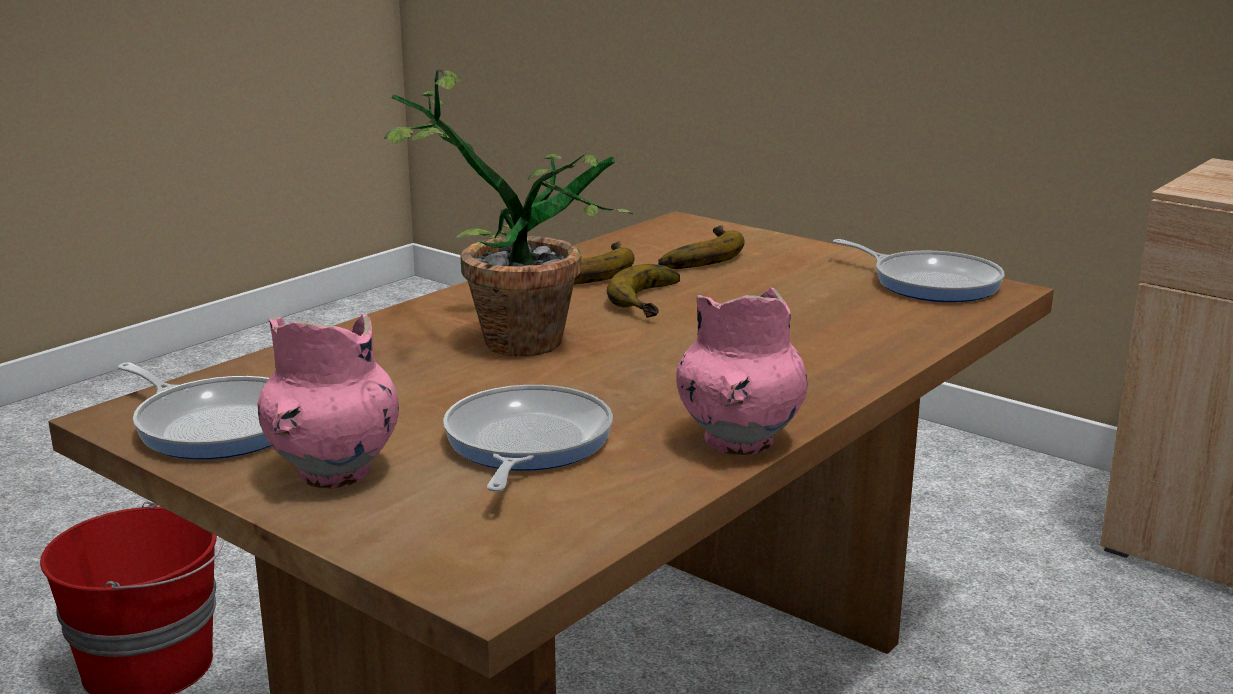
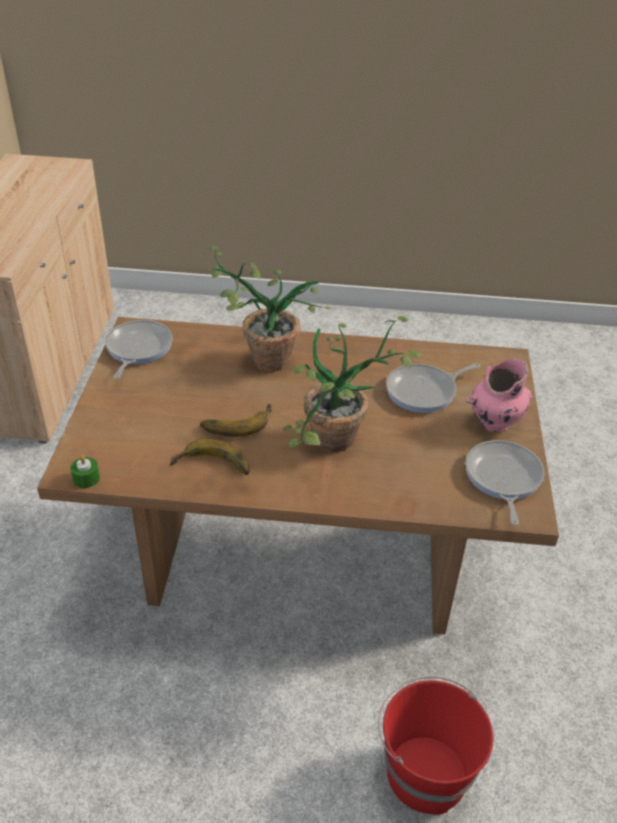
camera: 125 degrees left, 20 degrees up
(658, 226) = (86, 478): none -> green candle
(695, 256) = (145, 438): banana -> none
(739, 441) = (369, 347): pink vase -> none
(805, 346) = (260, 360): none -> potted plant

